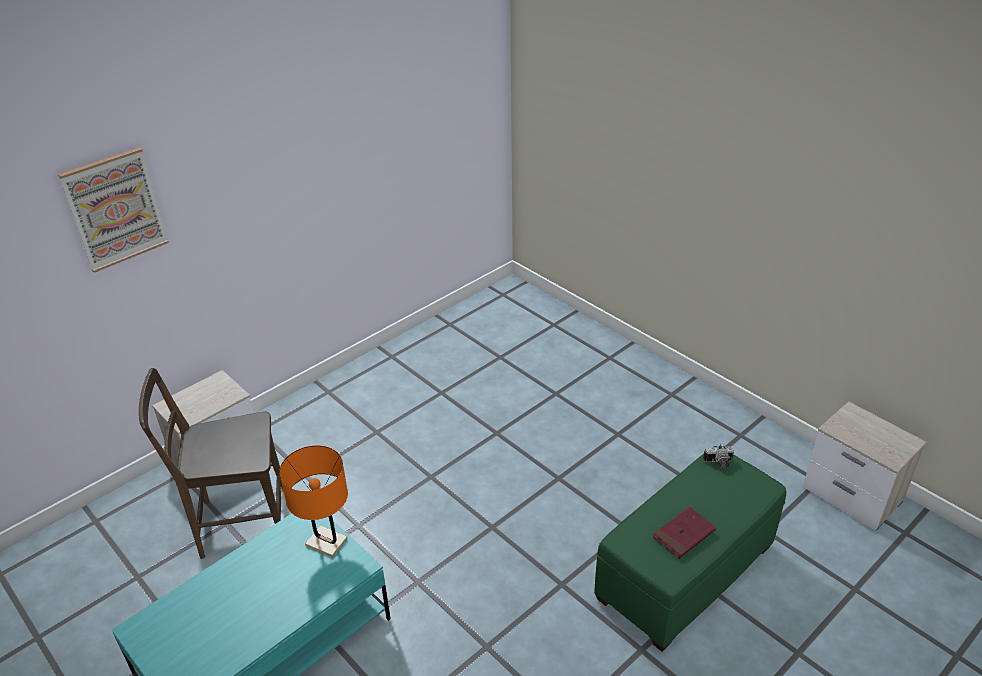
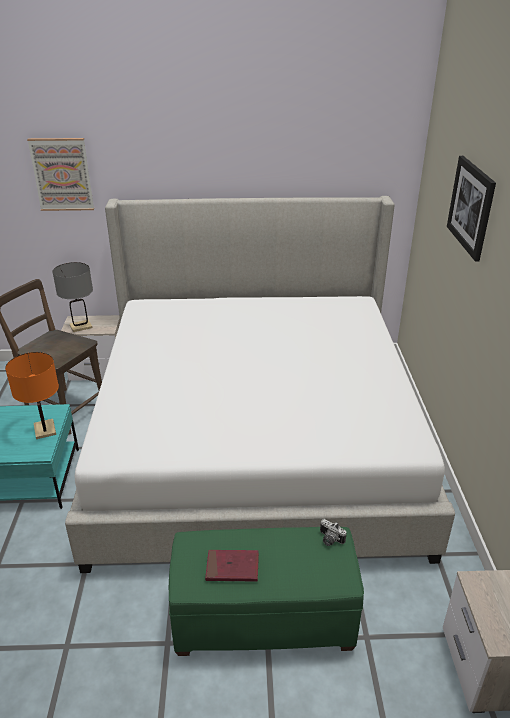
camera: 40 degrees right, 5 degrees down
(193, 408) = (81, 326): none -> grey table lamp
(493, 433) = (255, 442): none -> bed
(646, 95) = (471, 206): none -> picture

